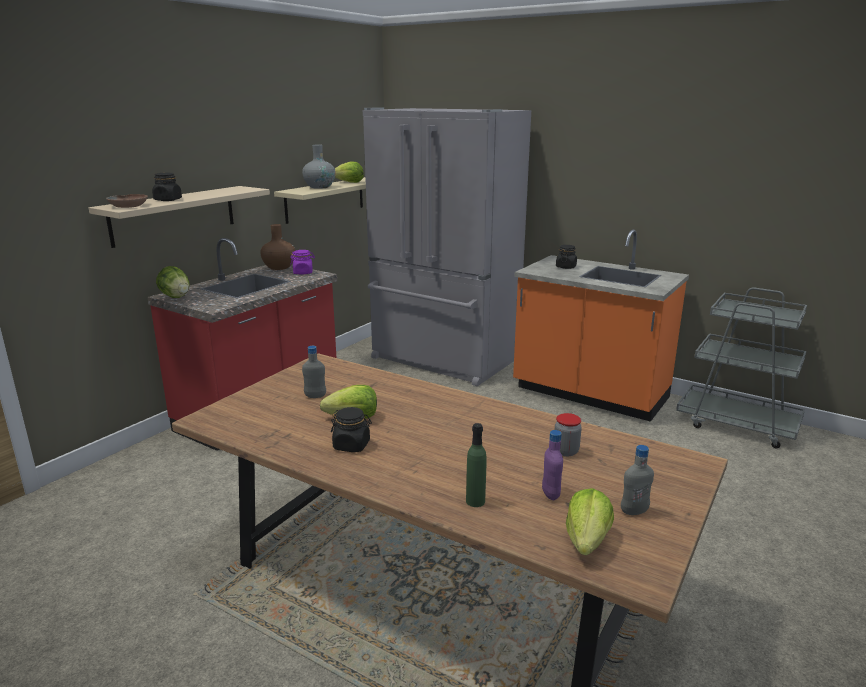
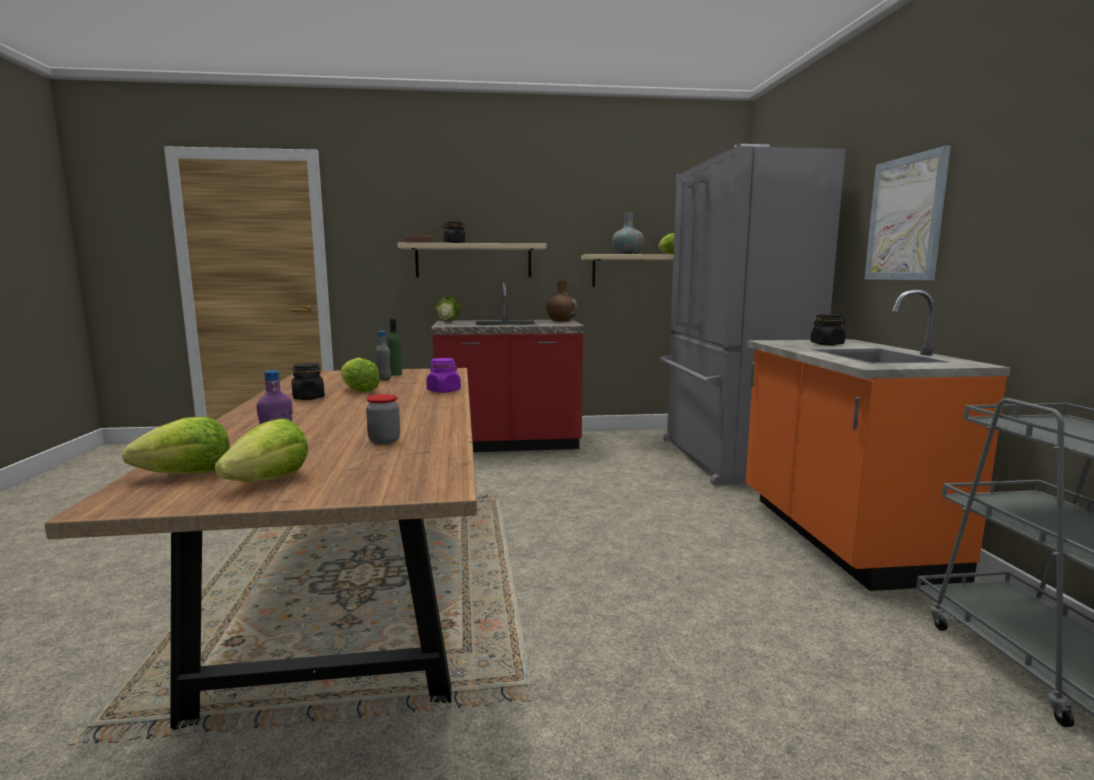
camera: 50 degrees right, 10 degrees down
(303, 273) = (564, 323): purple jar -> purple jar (444, 391)
(475, 501) = (241, 435): green bottle -> green bottle (395, 374)
(592, 173) = (905, 219): none -> picture
(634, 511) = (269, 480): grey bottle -> lettuce

